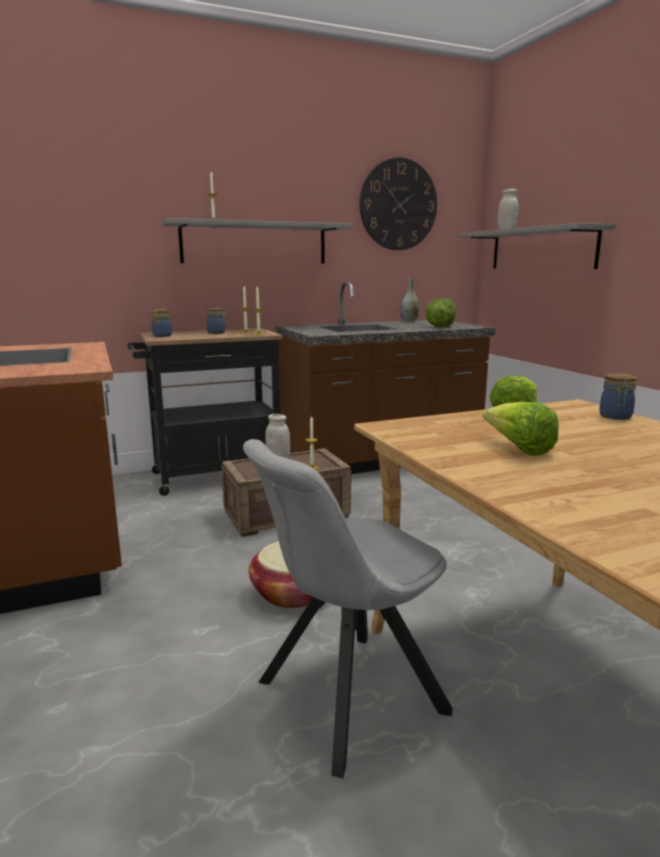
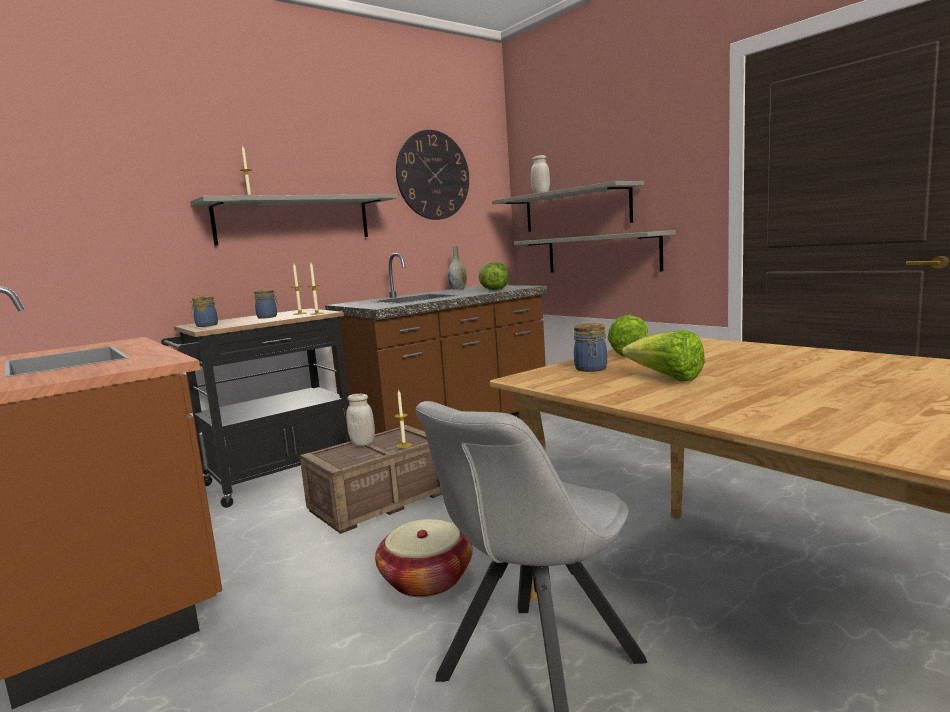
camera: 15 degrees left, 5 degrees down
(561, 299) = (601, 253): none -> grey shelf
(615, 417) = (716, 344): jar -> jar (591, 369)

